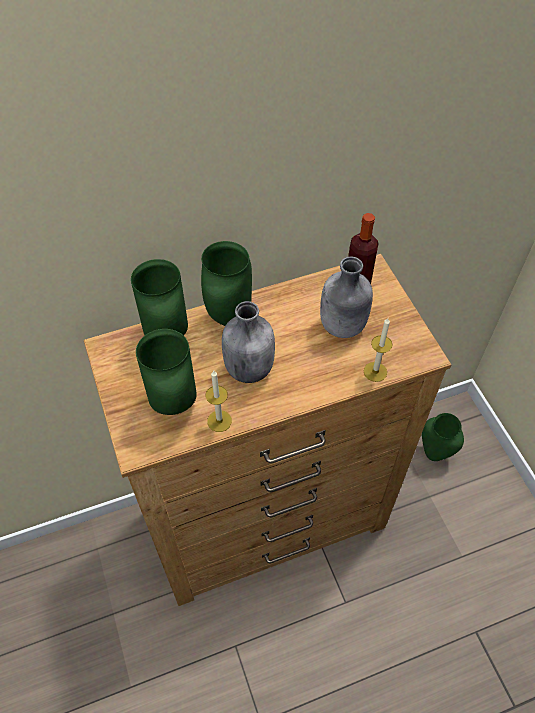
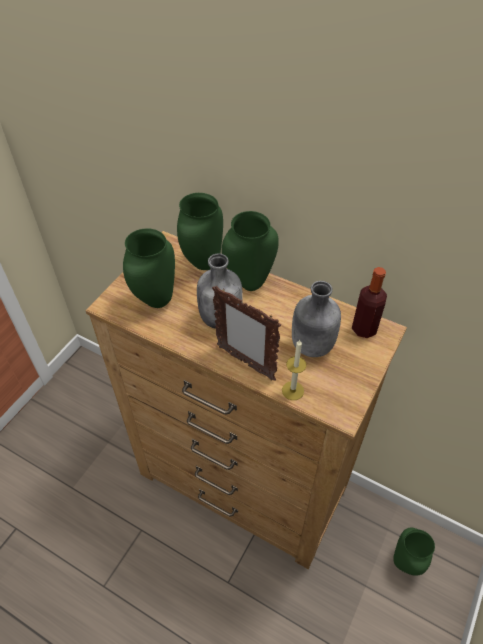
camera: 50 degrees right, 5 degrees down
(219, 421) = (165, 330): candle -> none
(316, 384) = (245, 362): none -> picture frame

